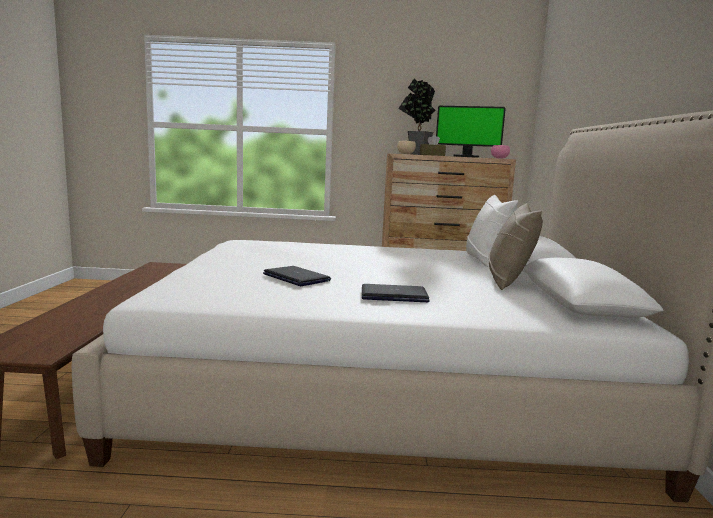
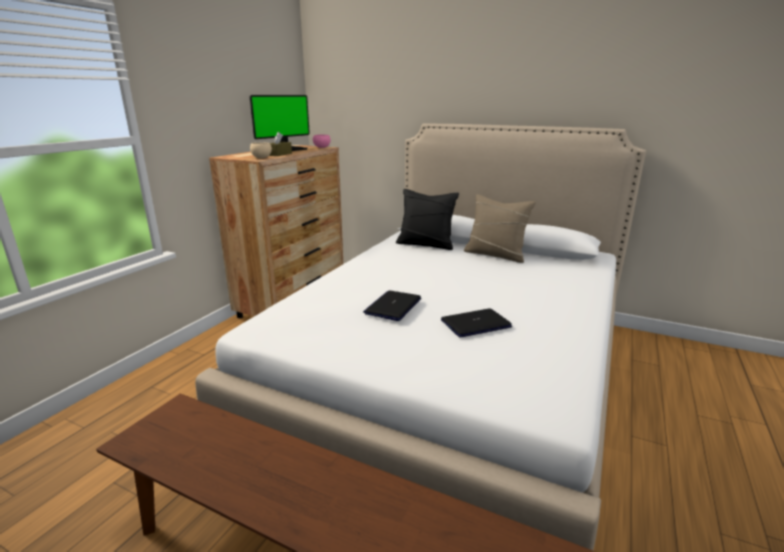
camera: 65 degrees left, 10 degrees up
(394, 295) = (539, 297): laptop -> laptop (393, 306)
(416, 154) = (247, 154): potted plant -> none
(485, 259) = (425, 244): white pillow -> black pillow

